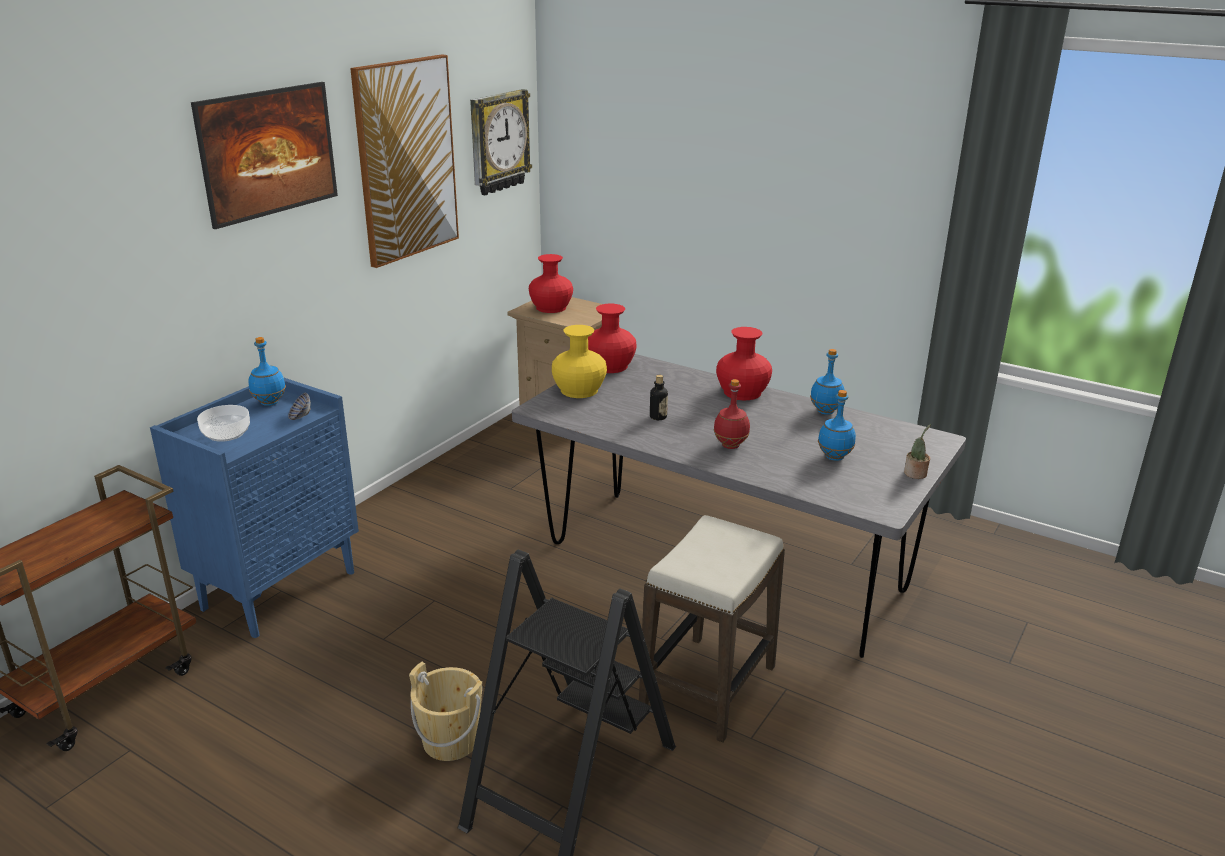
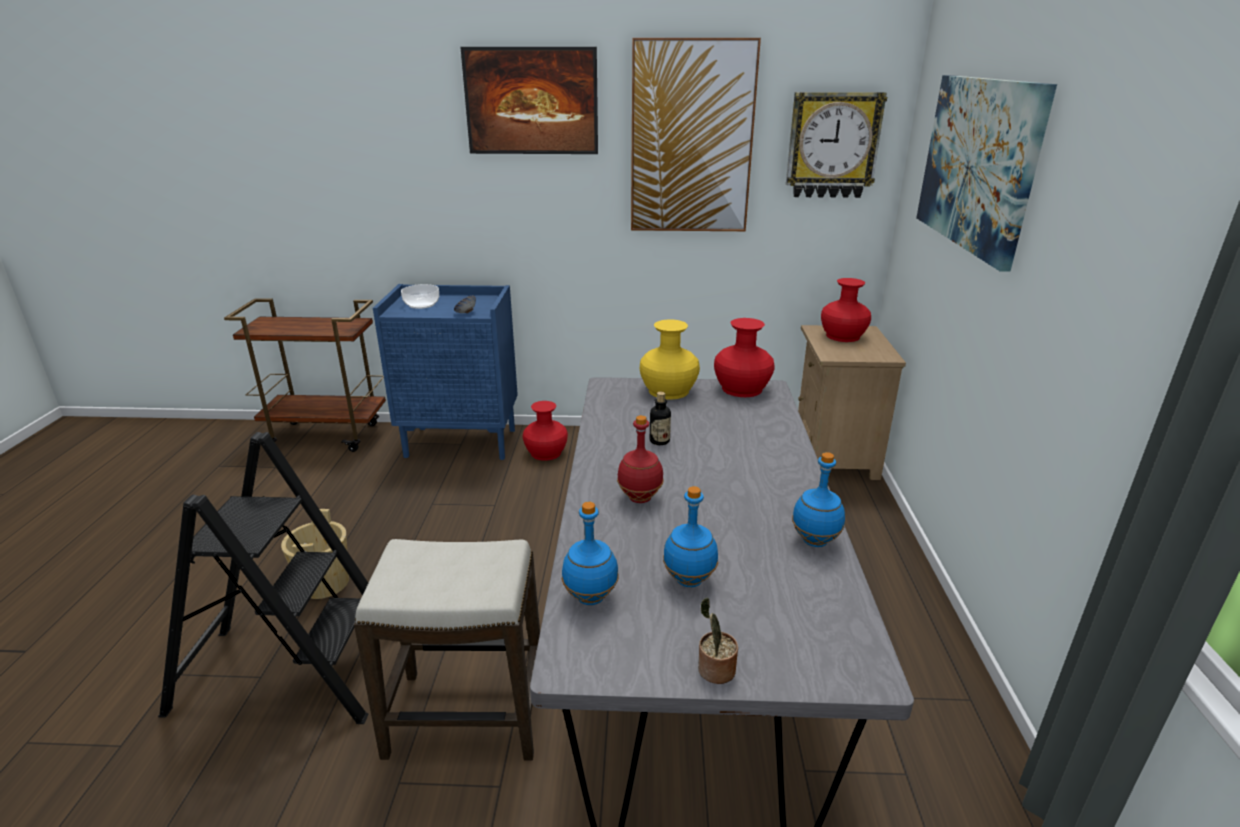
camera: 60 degrees right, 0 degrees up
(269, 403) = (478, 300): blue bottle -> blue bottle (589, 597)
(674, 143) = (978, 164): none -> picture
(742, 392) = (786, 470): red vase -> red vase (546, 452)

